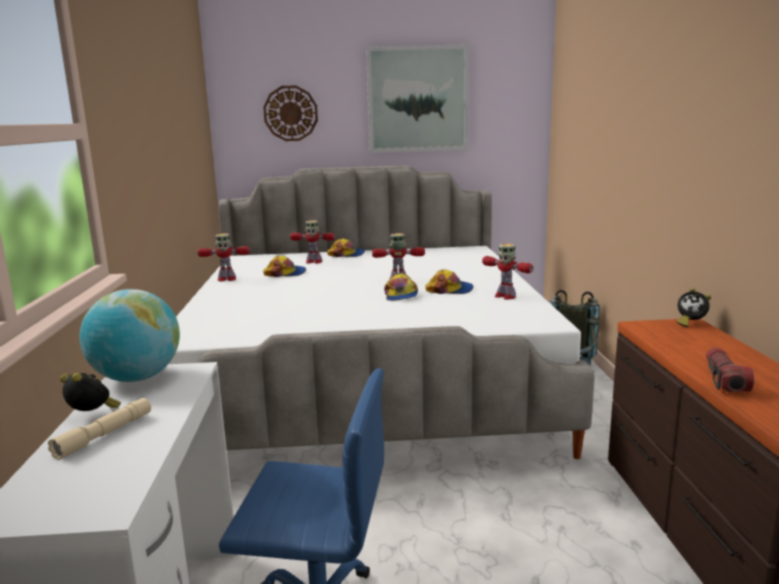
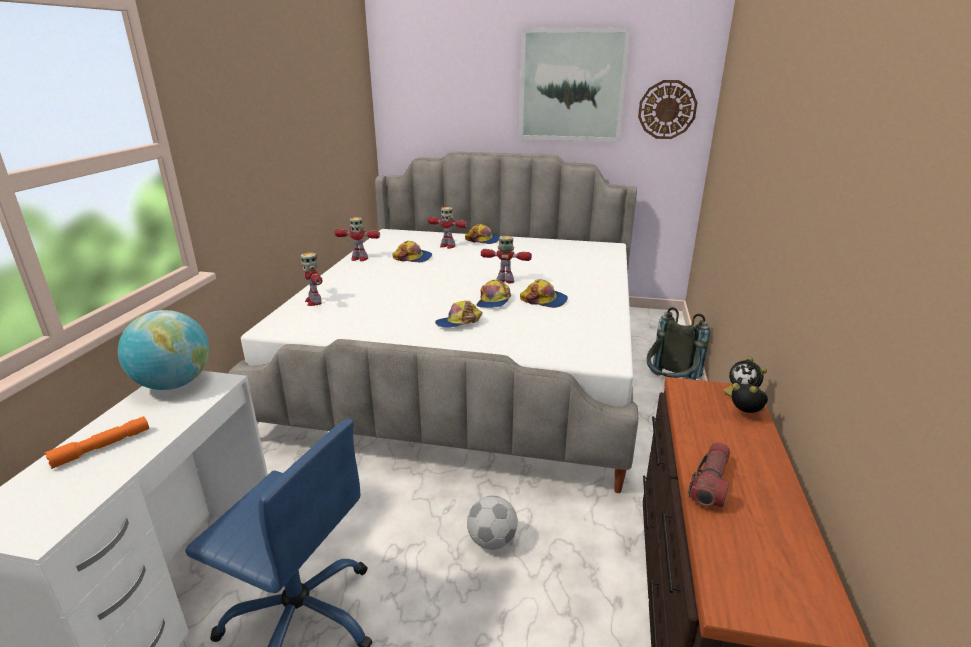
camera: 15 degrees right, 10 degrees up
(92, 415) = (111, 422): alarm clock -> alarm clock (746, 415)
(104, 435) = (102, 447): beige flashlight -> orange flashlight
(290, 113) = (445, 95): wall clock -> wall clock (667, 109)
(381, 314) = (459, 322): none -> cap
(483, 521) = (492, 541): none -> football
(505, 296) = (590, 317): toy robot -> toy robot (314, 301)

